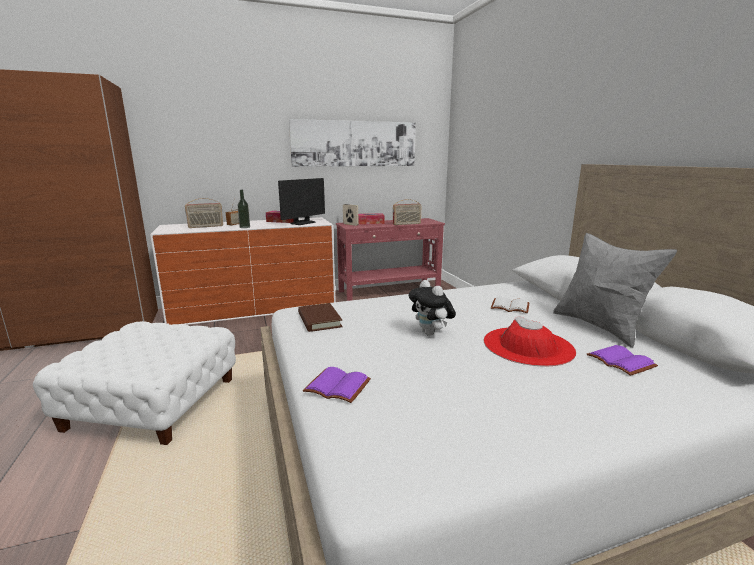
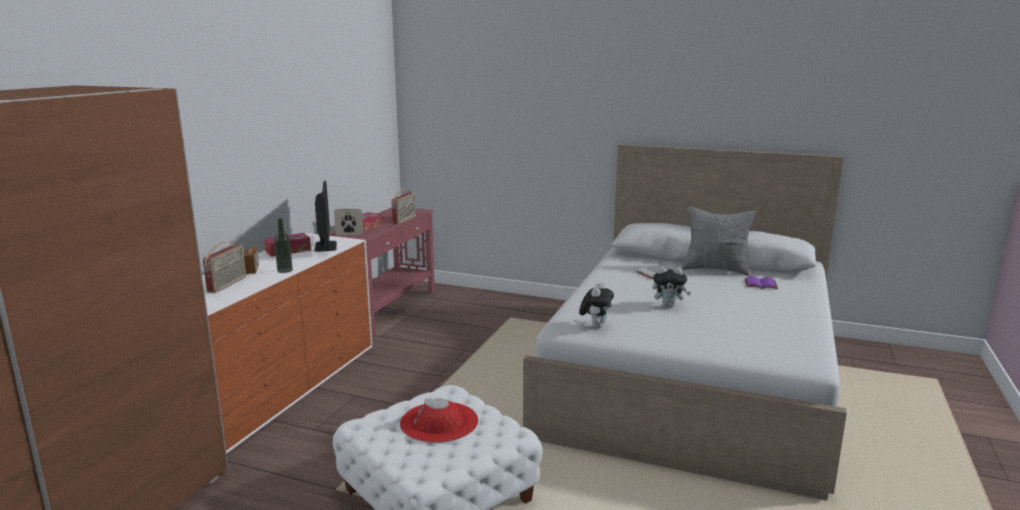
camera: 50 degrees left, 0 degrees up
(319, 320) = (595, 326): brown book -> plush toy
(336, 387) = (713, 348): purple book -> none
(355, 144) = (326, 127): picture -> none
(528, 346) = (719, 293): red hat -> red hat (439, 422)

